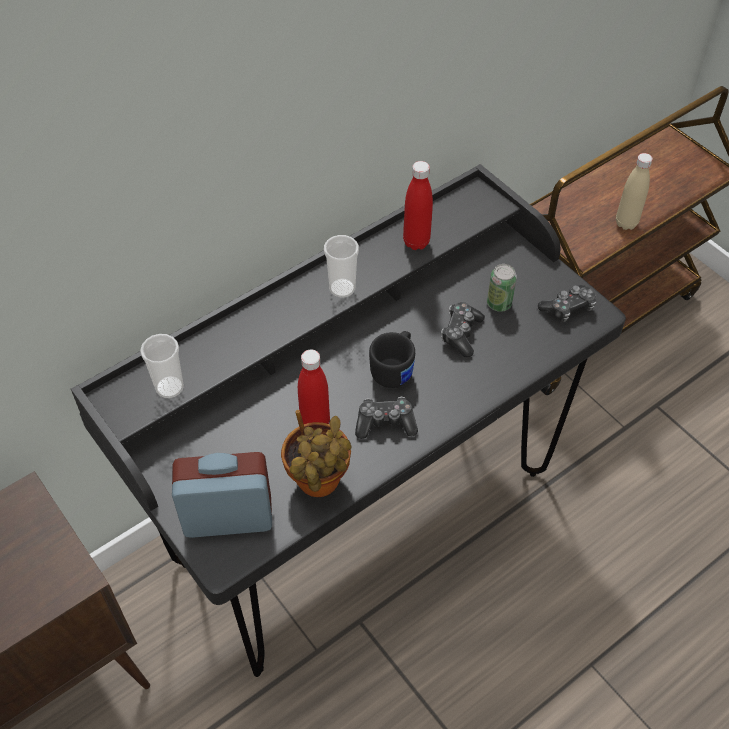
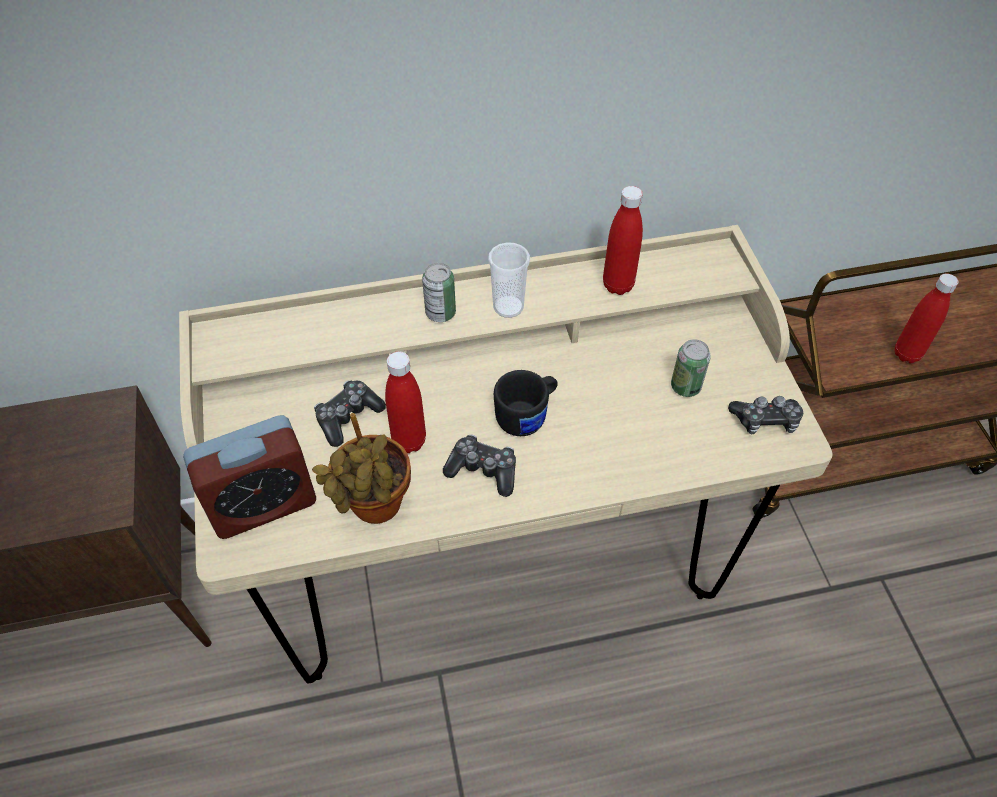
camera: 25 degrees right, 0 degrees up
(169, 387) = (273, 345): cup -> none
(228, 517) = (263, 504): alarm clock -> alarm clock turned 135 degrees clockwise
(291, 312) = (440, 313): none -> can
(363, 516) = (497, 566): black desk -> beige desk
(461, 333) = (623, 404): game controller -> game controller (348, 417)
(626, 223) = (907, 354): beige bottle -> red bottle

